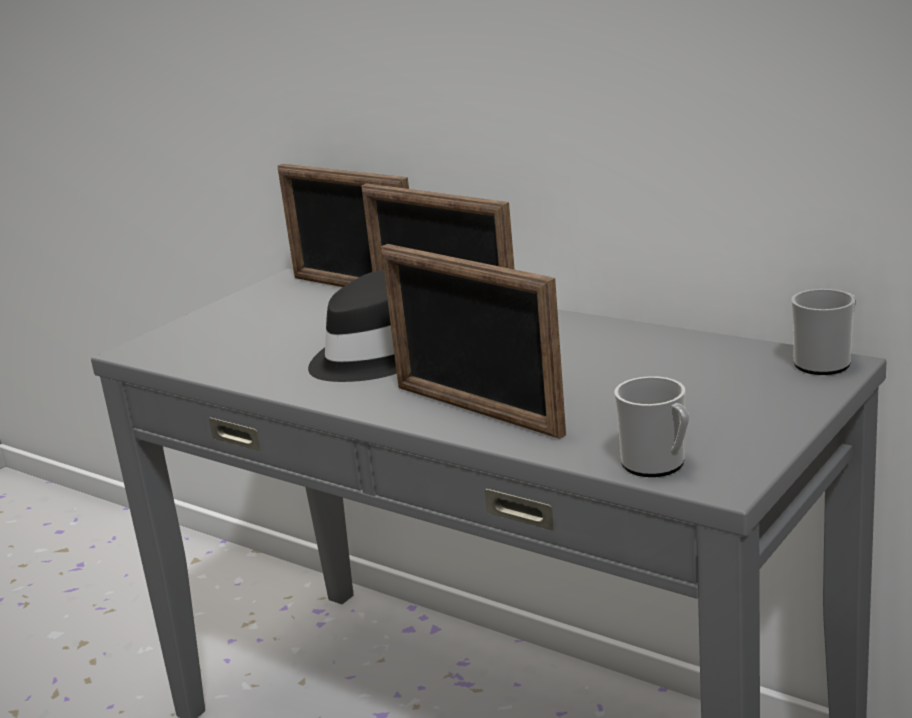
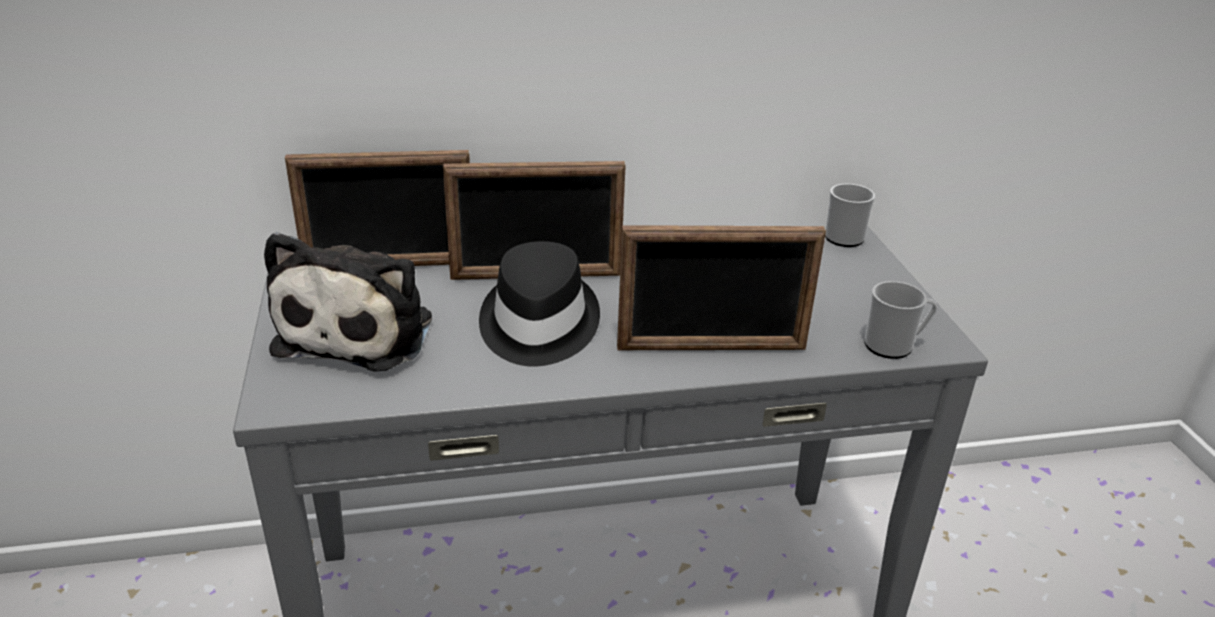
camera: 50 degrees left, 10 degrees up
(257, 323) = (361, 330): none -> plush toy

